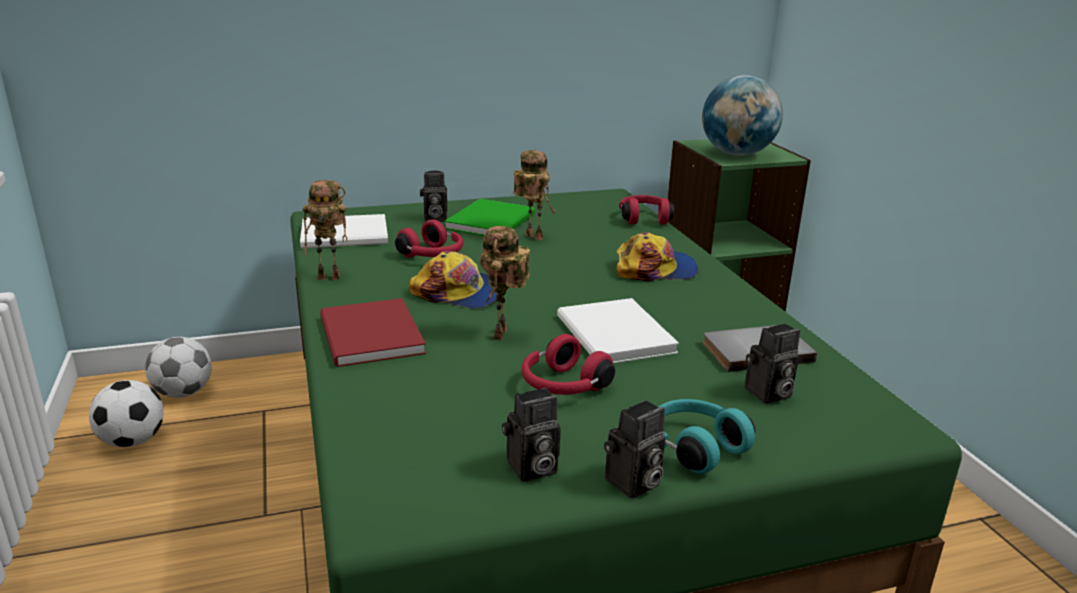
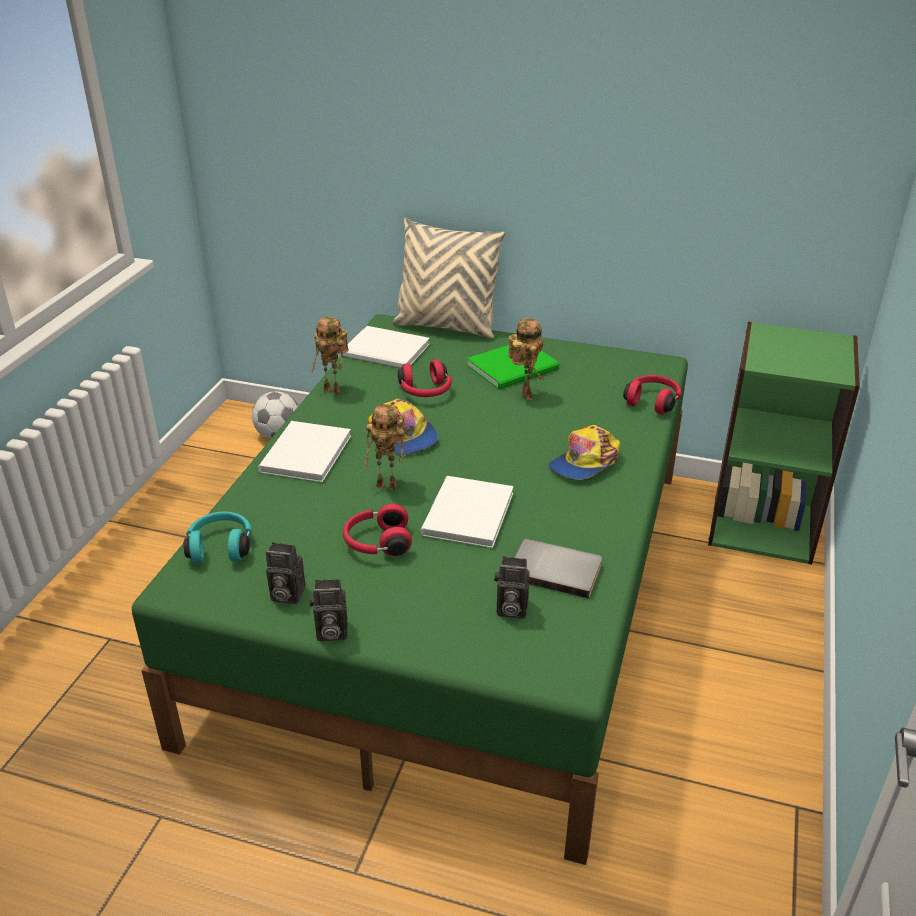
camera: 35 degrees right, 10 degrees up
(133, 441) = (223, 463): football -> none
(368, 337) = (302, 455): red book -> white book
(383, 206) = (446, 326): none -> beige pillow
(434, 218) = (470, 351): camera -> none
(503, 335) = (388, 485): toy robot -> toy robot turned 120 degrees counterclockwise
(655, 269) = (585, 462): cap -> cap turned 105 degrees clockwise
(694, 447) = (401, 625): turquoise headphones -> turquoise headphones (221, 547)
(736, 154) = (786, 358): globe -> none

